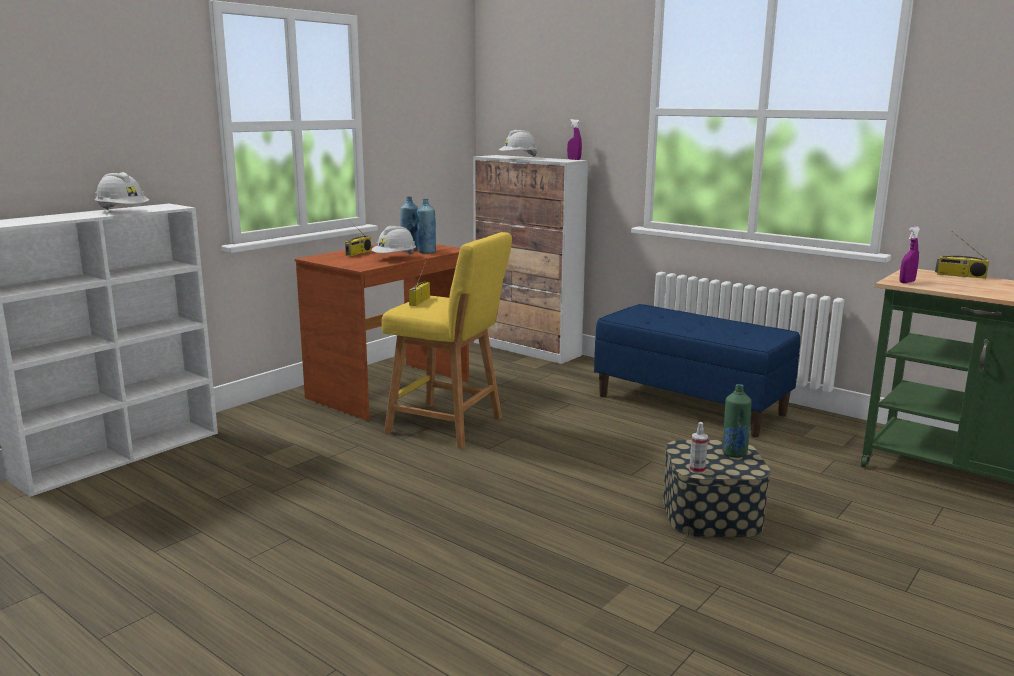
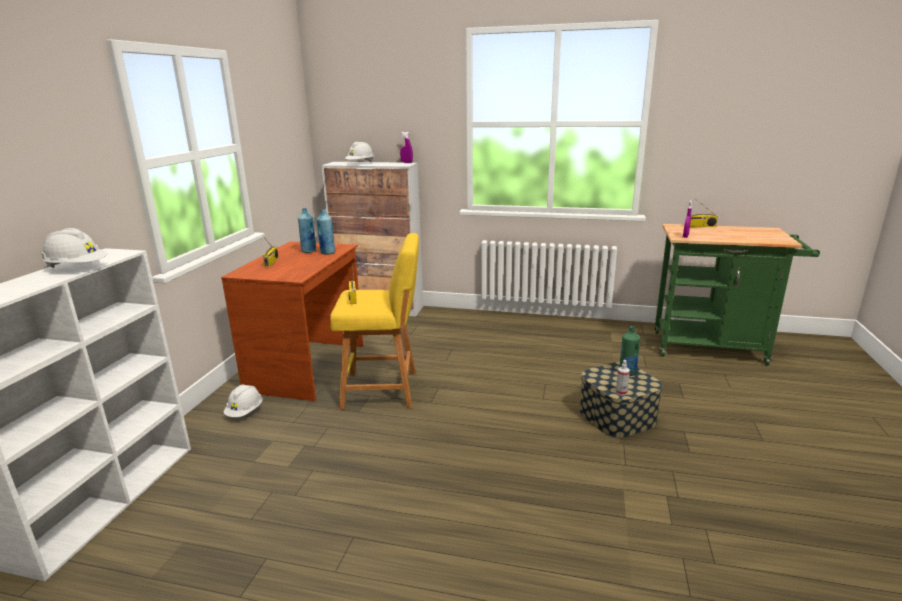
camera: 25 degrees left, 5 degrees up
(394, 258) = (310, 263): white hard hat -> white hard hat (245, 412)
(691, 405) = (528, 332): blue bench -> none

